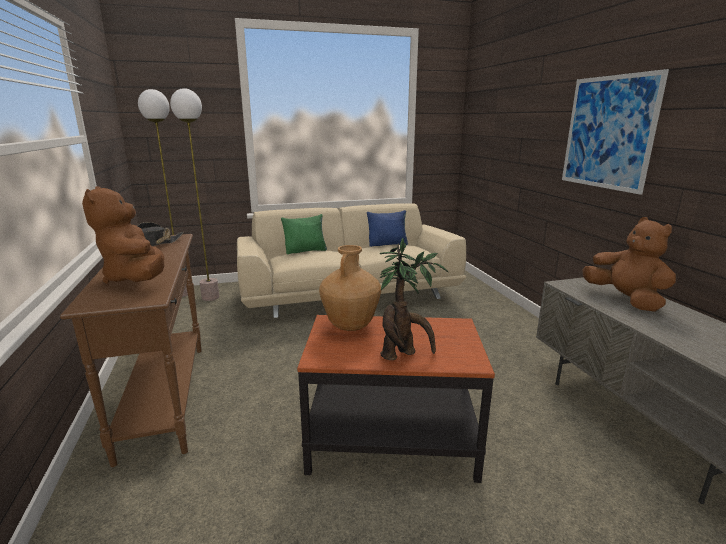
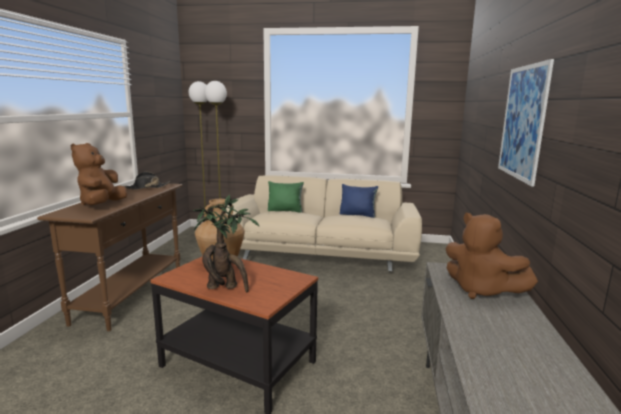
camera: 25 degrees right, 5 degrees down
(625, 300) = (481, 290): brown plush toy -> brown plush toy turned 135 degrees clockwise

